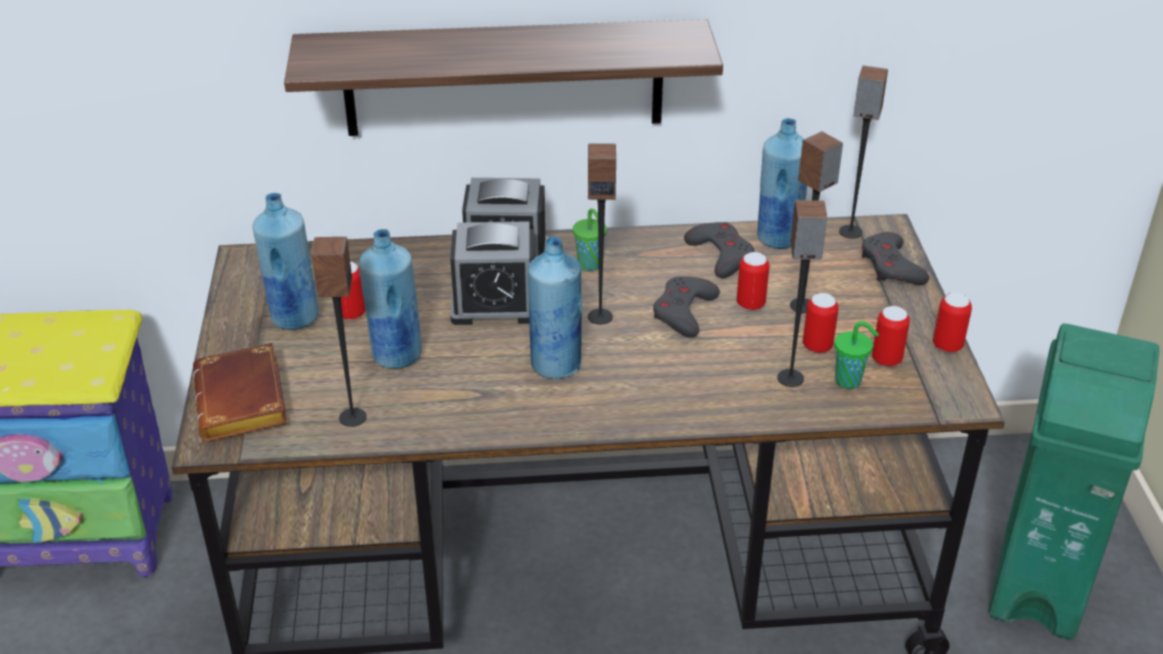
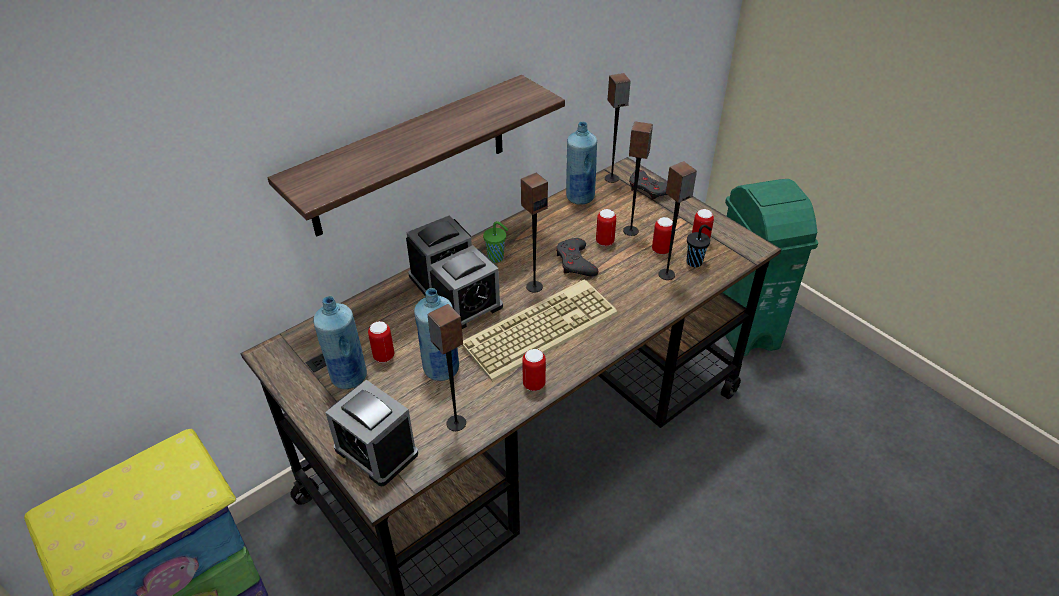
camera: 35 degrees left, 5 degrees up
(245, 403) = (376, 451): brown book -> alarm clock
(556, 365) = (540, 328): blue bottle -> keyboard
(720, 255) = (560, 220): grey game controller -> none
(849, 381) = (695, 262): green cup -> black cup
(947, 346) = (718, 221): can -> can (534, 384)

